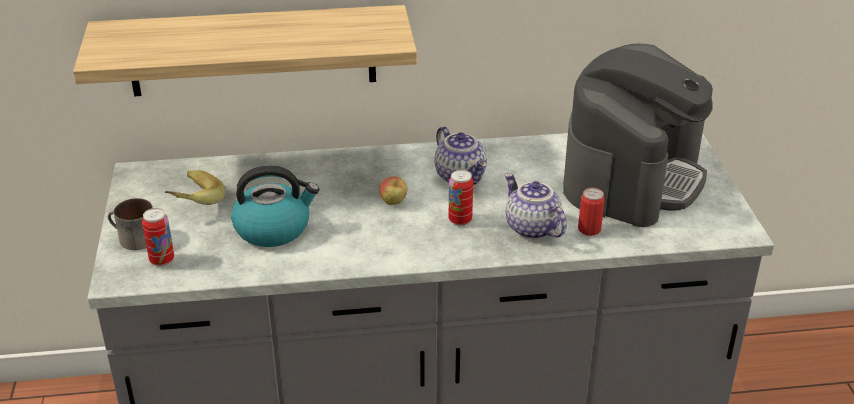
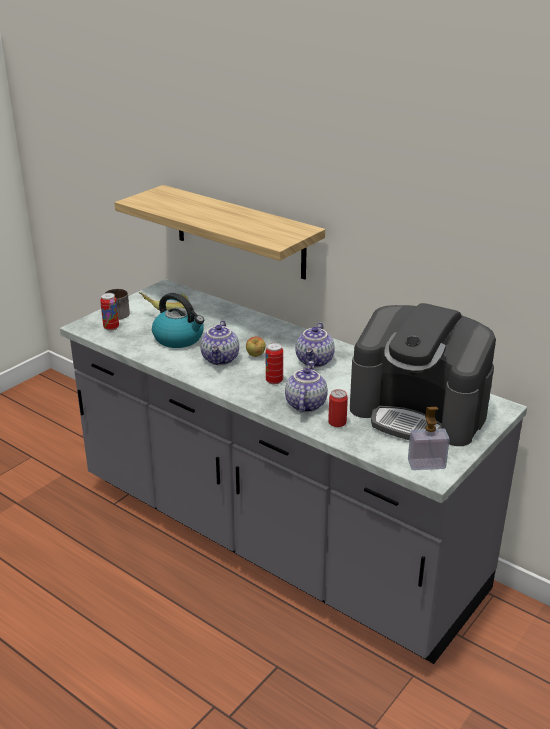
camera: 45 degrees right, 5 degrees down
(364, 227) = (221, 359): none -> teapot
(633, 177) = (419, 411): coffee machine -> coffee machine turned 45 degrees clockwise
(720, 224) = (426, 464): none -> soap dispenser

